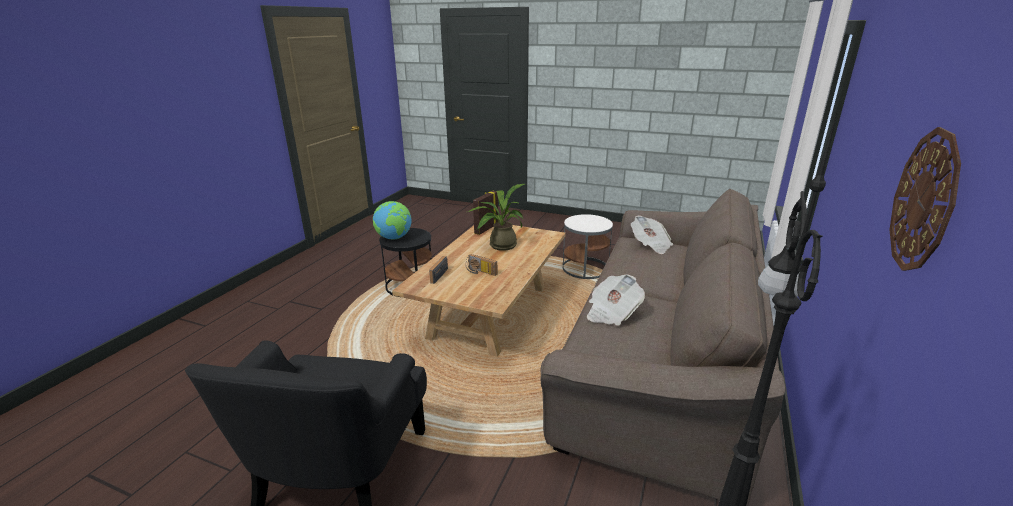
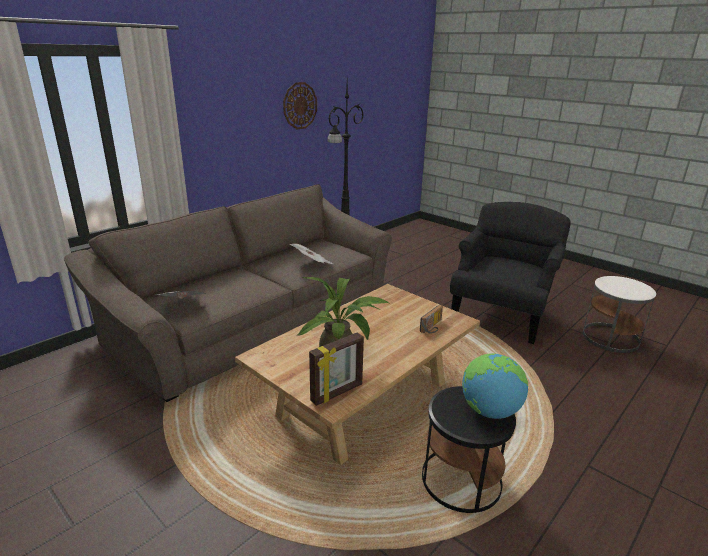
camera: 160 degrees left, 0 degrees up
(480, 272) = (386, 321): radio -> none
(585, 269) = (182, 439): white side table -> white side table (610, 338)

